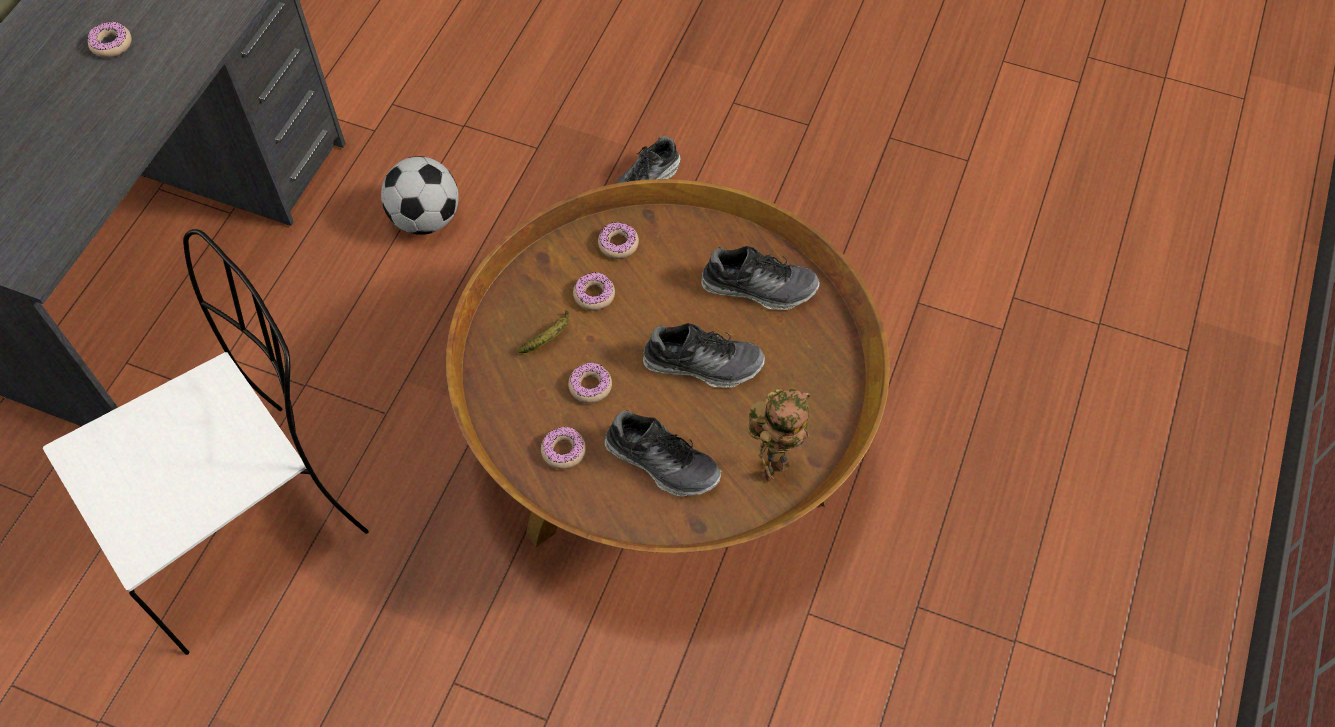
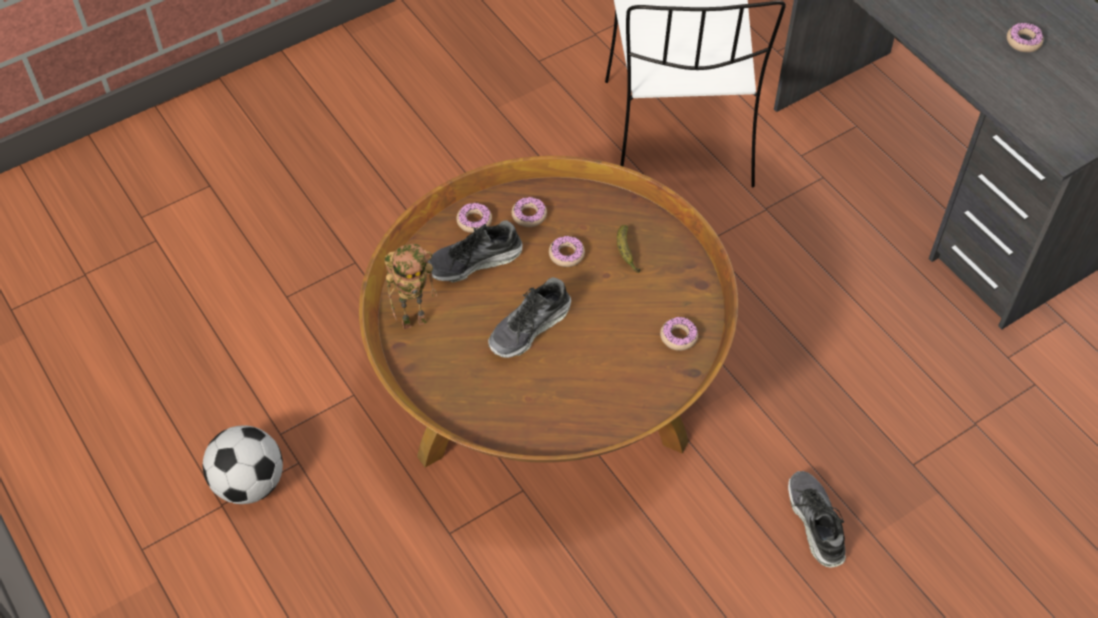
camera: 125 degrees right, 5 degrees down
(425, 218) = (880, 347): football -> football (250, 483)
(594, 295) = (642, 297): donut -> donut (474, 221)
(759, 287) = (566, 403): shoe -> none
(774, 467) = (415, 320): toy robot -> toy robot turned 105 degrees counterclockwise

